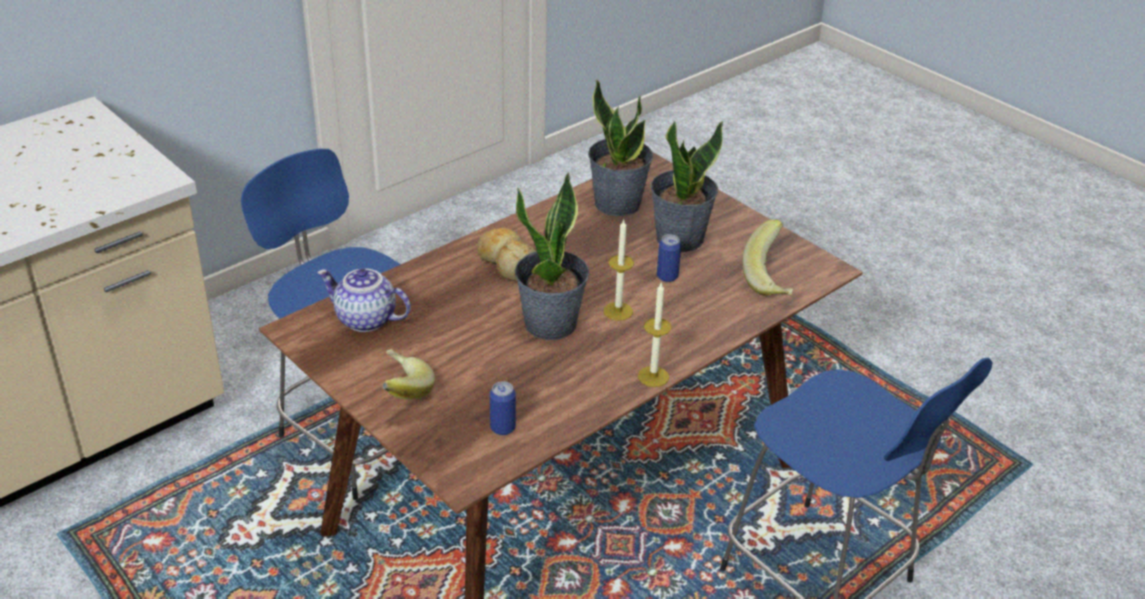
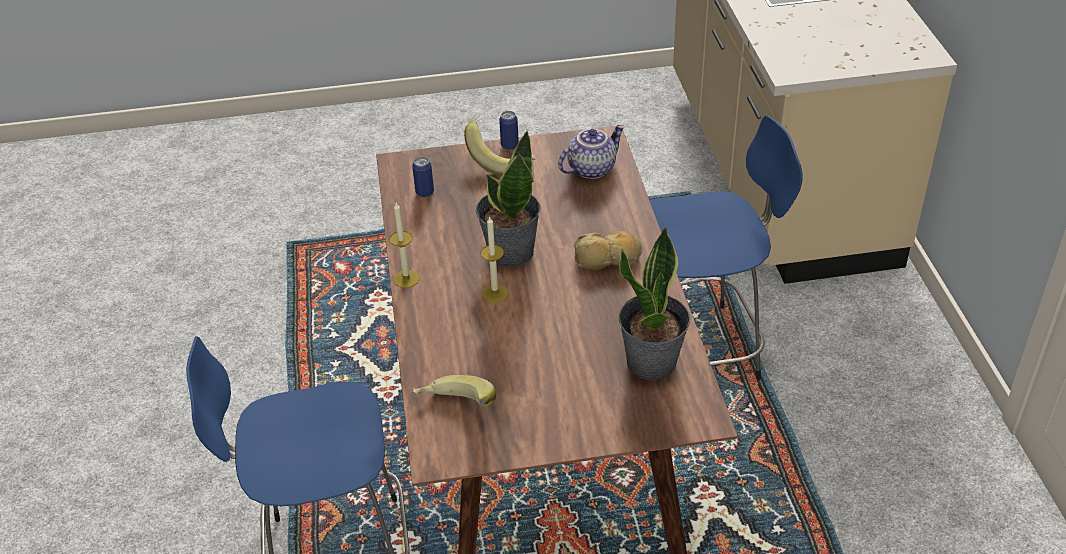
camera: 125 degrees right, 5 degrees up
(667, 276) = (515, 342): can -> can (509, 145)
(679, 238) = (565, 378): potted plant -> none

